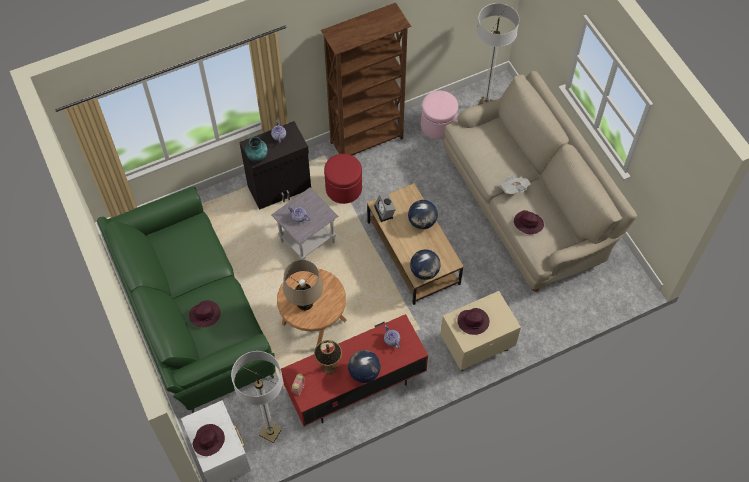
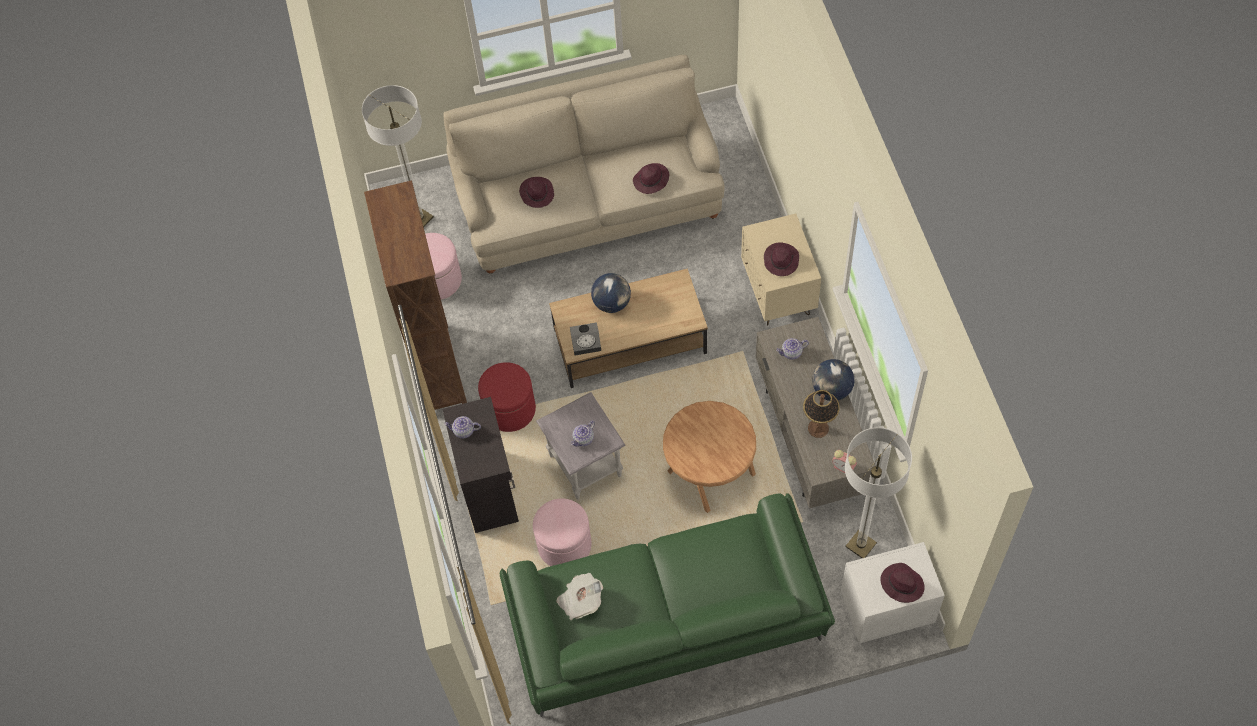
camera: 75 degrees left, 0 degrees up
(205, 314) = (709, 577): purple hat -> purple hat (537, 193)
(246, 240) = (564, 545): none -> pink ottoman
(257, 158) = (495, 462): vase -> none
(305, 303) = (716, 450): beige table lamp -> none
(355, 386) = (811, 437): red tv stand -> grey tv stand
(424, 272) = (686, 312): globe -> none
(513, 188) = (595, 186): newspaper -> newspaper (580, 601)

